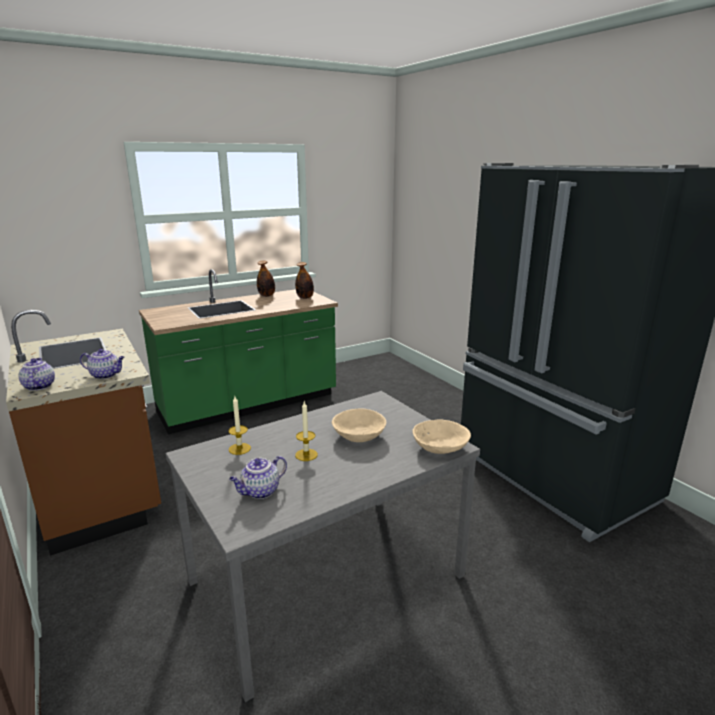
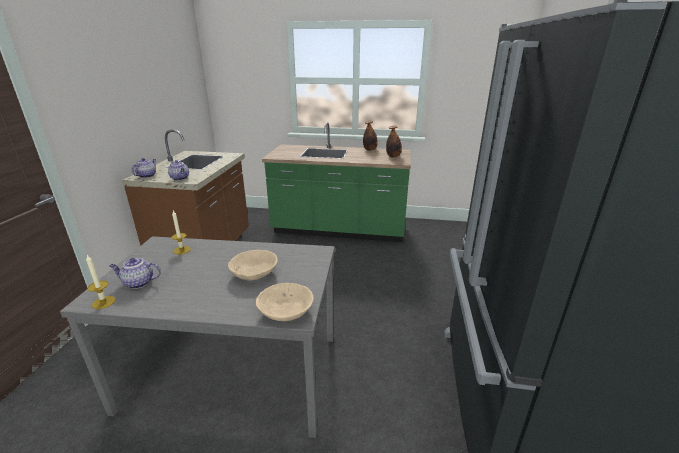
camera: 40 degrees right, 5 degrees up
(306, 455) = (202, 271): candle -> candle (103, 302)

